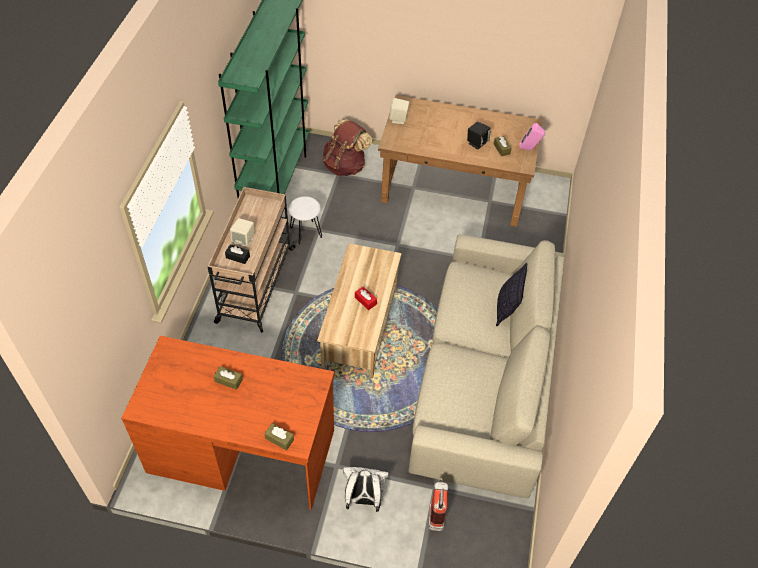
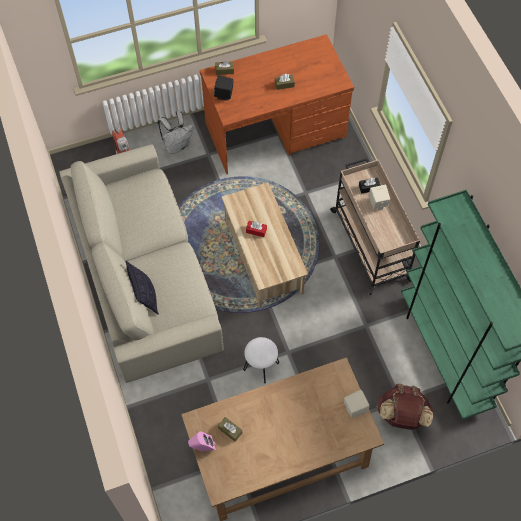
camera: 150 degrees right, 10 degrees up
(305, 232) = (374, 316): white stool -> white stool (261, 366)
(477, 143) = (258, 423): black speaker -> black speaker (224, 95)

